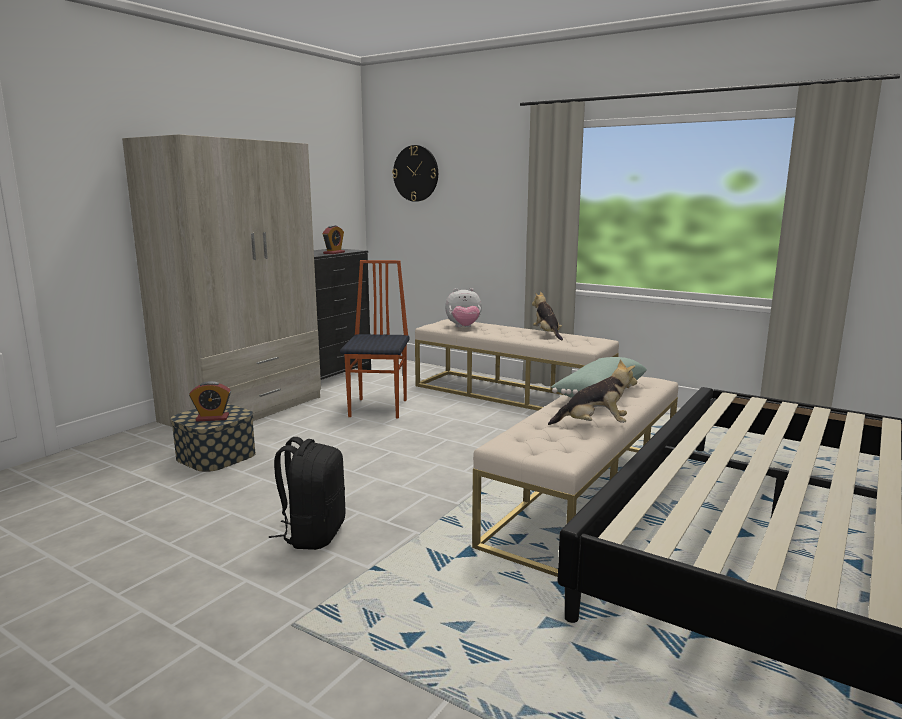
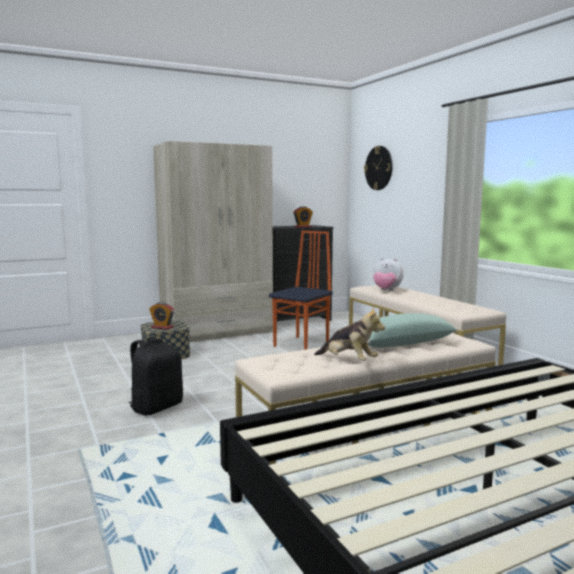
camera: 30 degrees right, 5 degrees down
(547, 334) = (446, 301): plush toy -> none

